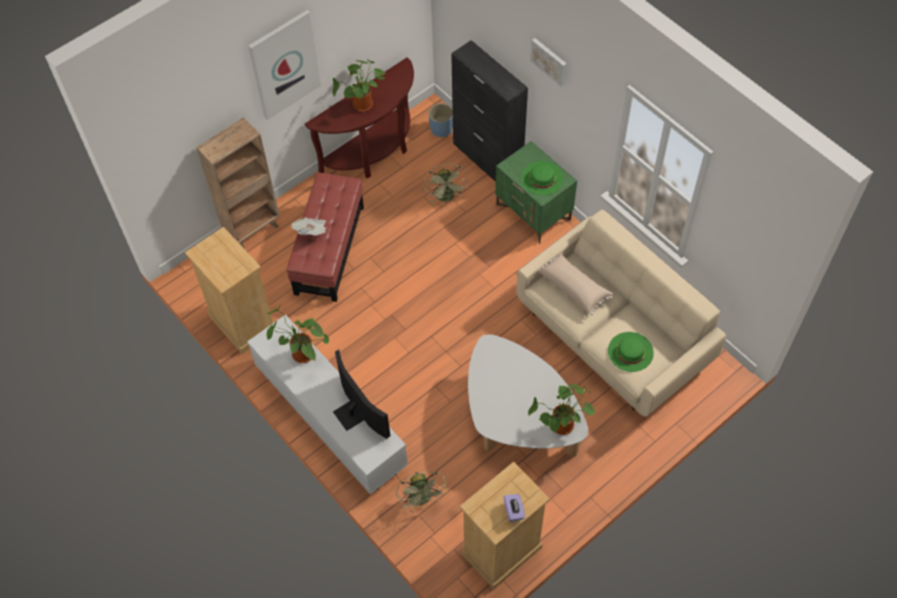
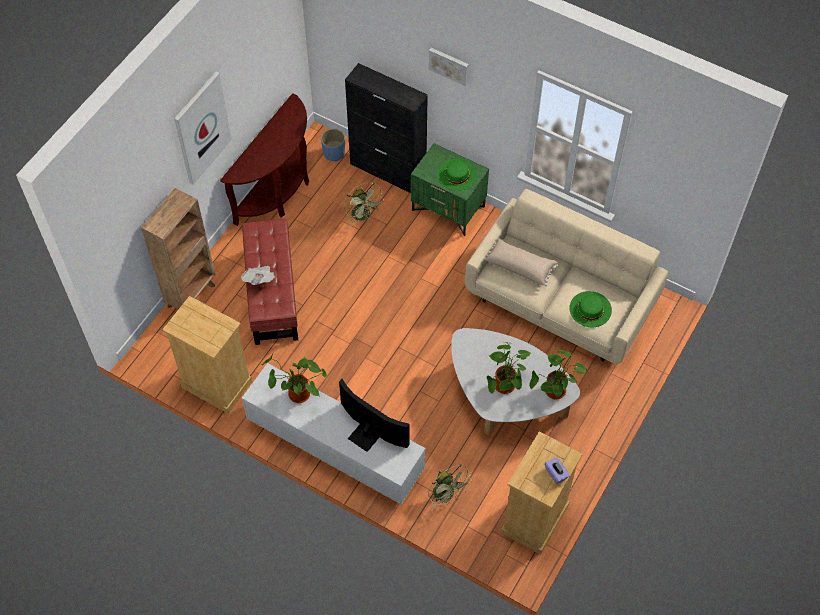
camera: 20 degrees left, 0 degrees up
(362, 106) = (269, 150): potted plant -> potted plant (505, 387)

